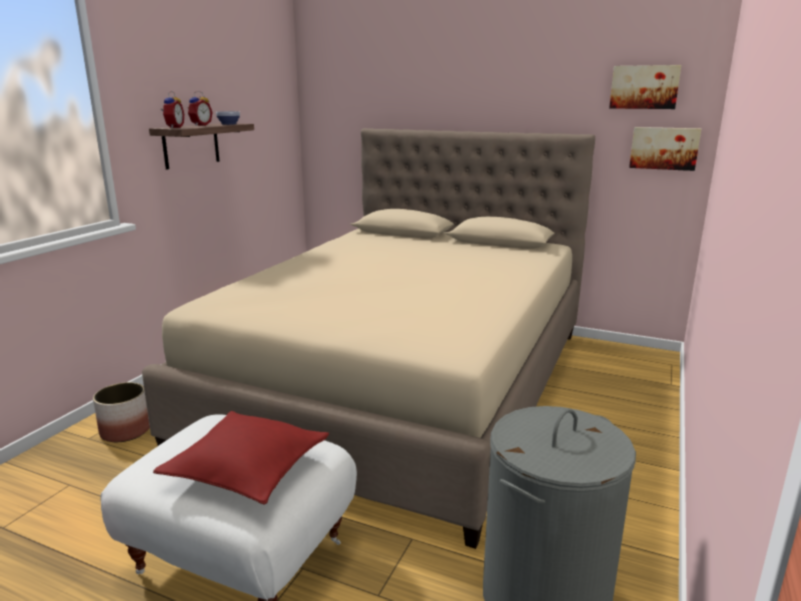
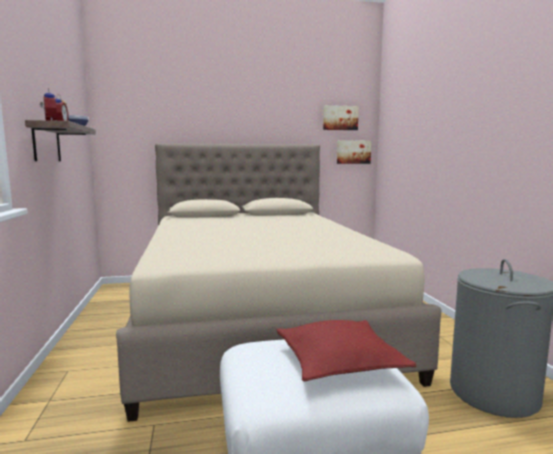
camera: 35 degrees left, 10 degrees down
(126, 431) = (63, 419): planter -> none

